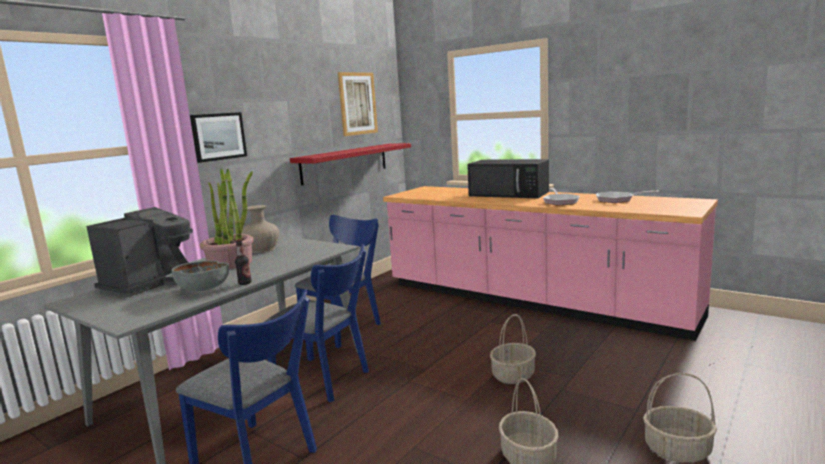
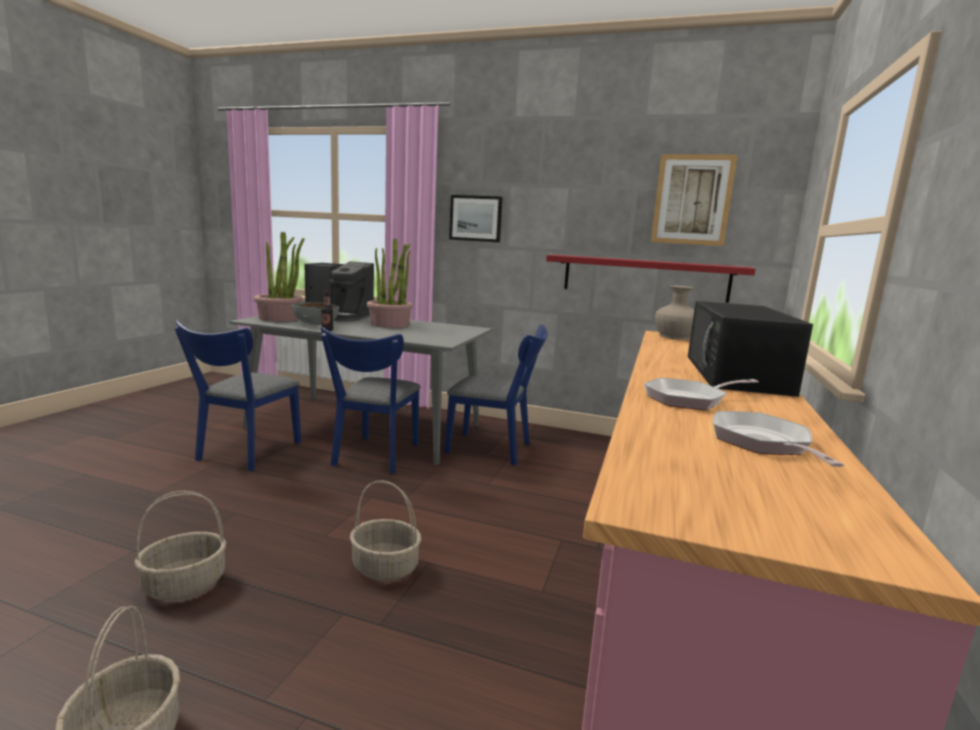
camera: 70 degrees right, 0 degrees up
(131, 309) = (279, 318): none -> potted plant
(262, 249) = (436, 327): beige vase -> beige vase (674, 337)

